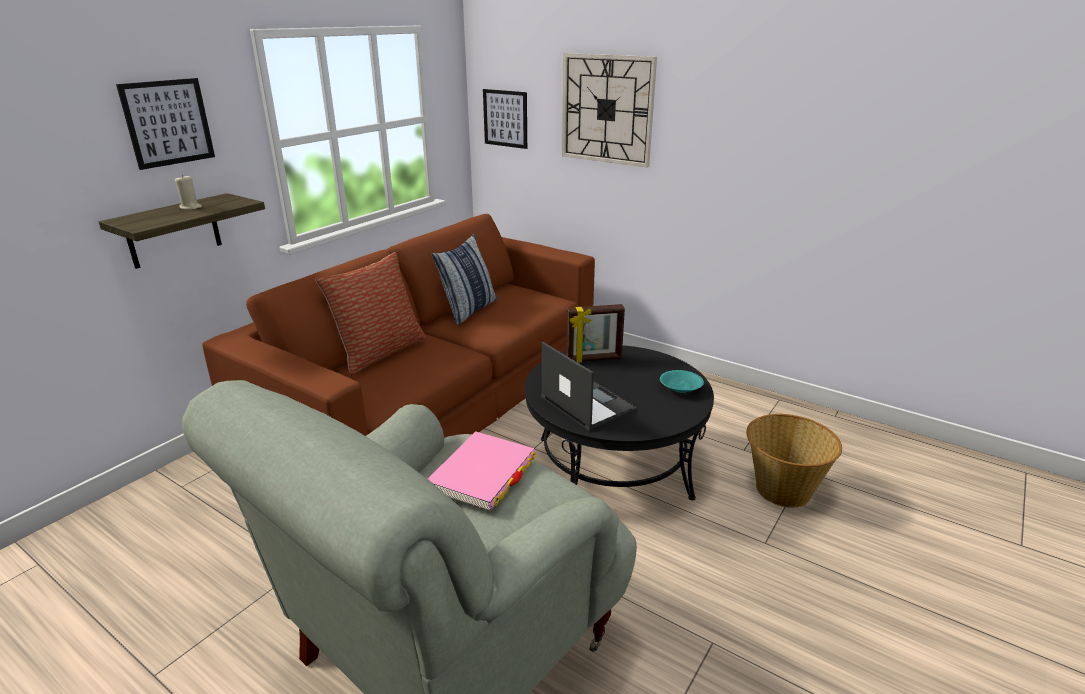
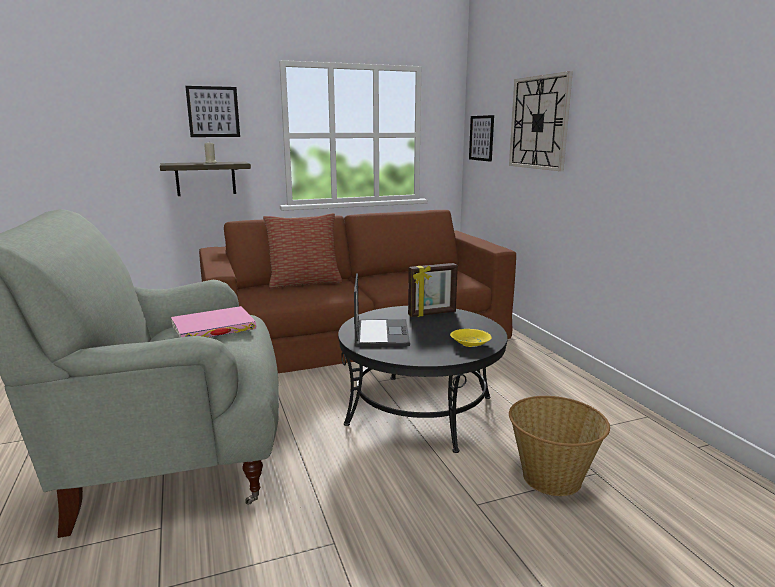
camera: 35 degrees right, 10 degrees down
(468, 310) = (396, 275): pillow -> none
(594, 359) = (432, 314): picture frame -> picture frame turned 45 degrees counterclockwise
(679, 388) = (469, 343): turquoise bowl -> yellow bowl

